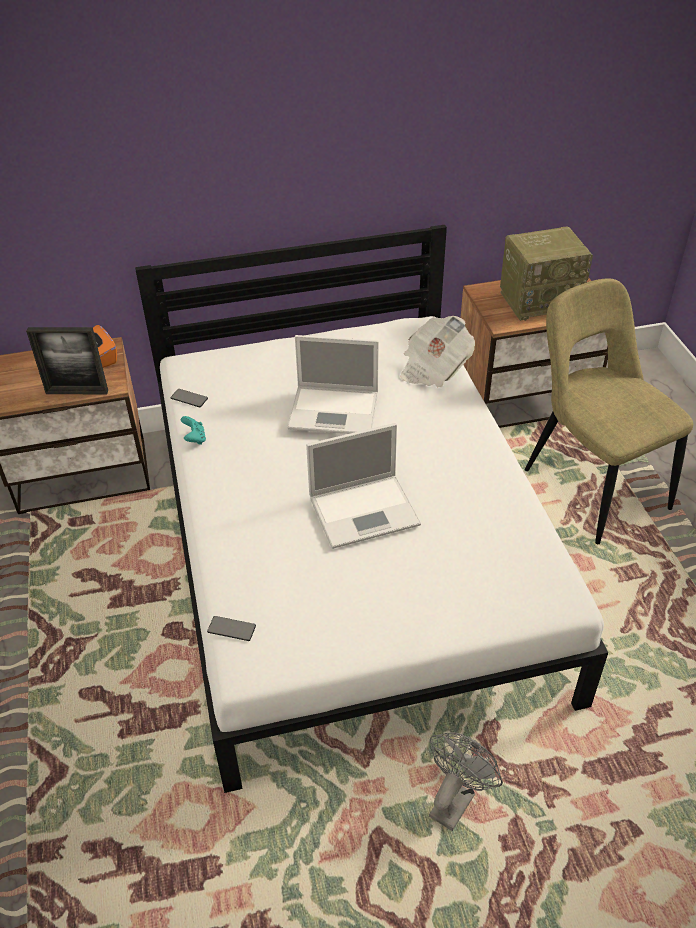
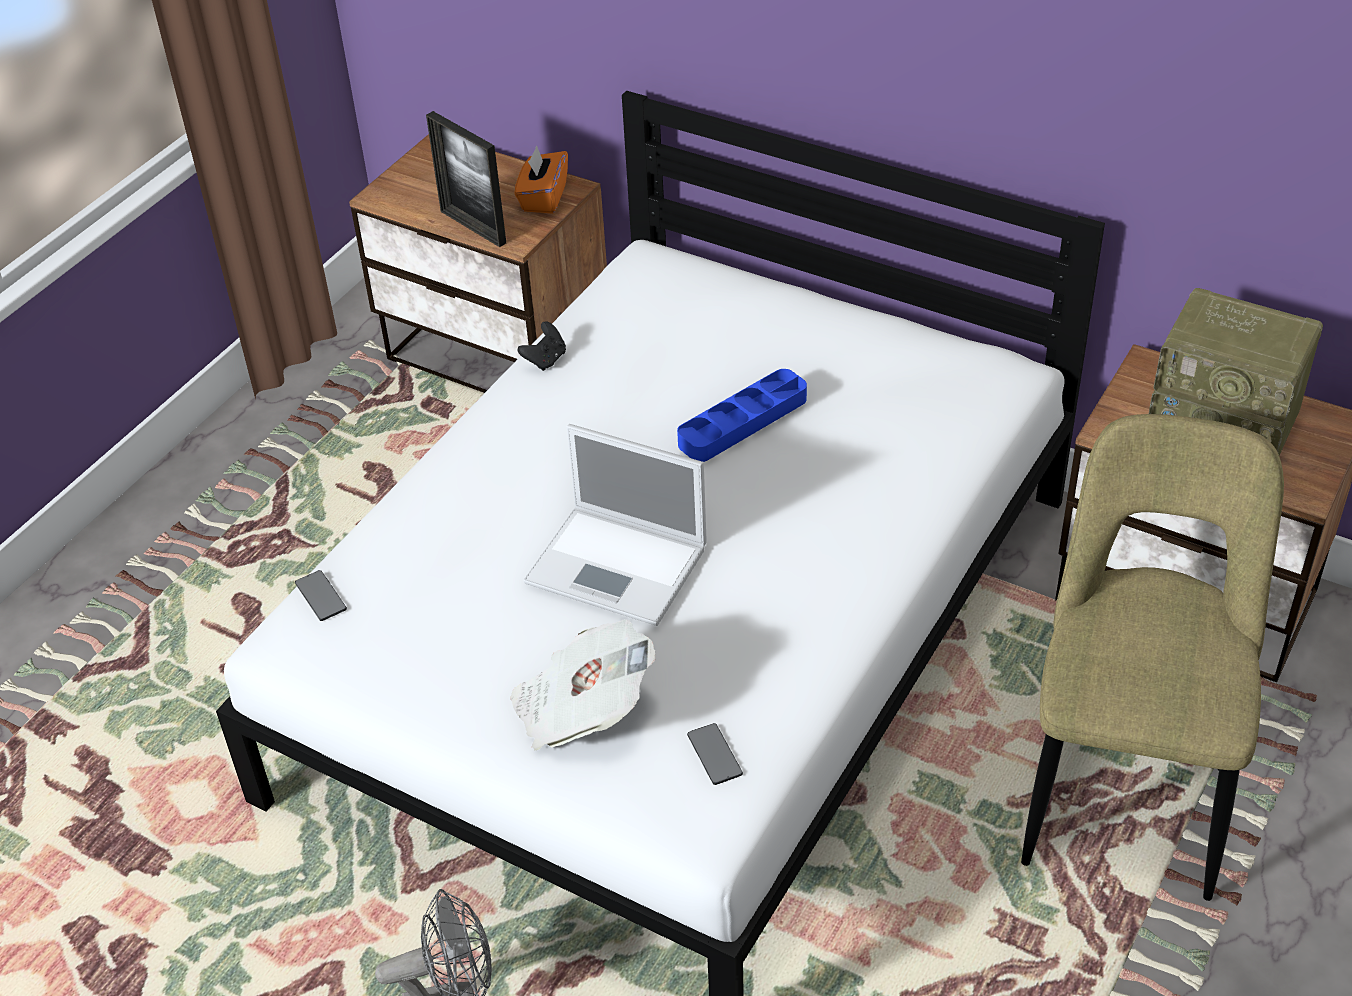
camera: 45 degrees right, 0 degrees up
(189, 398) = (599, 307): phone -> phone (714, 755)
(195, 439) = (545, 360): turquoise game controller -> black game controller
(335, 410) = (743, 421): laptop -> blue tray
(433, 368) = (945, 440): newspaper -> newspaper (582, 709)

